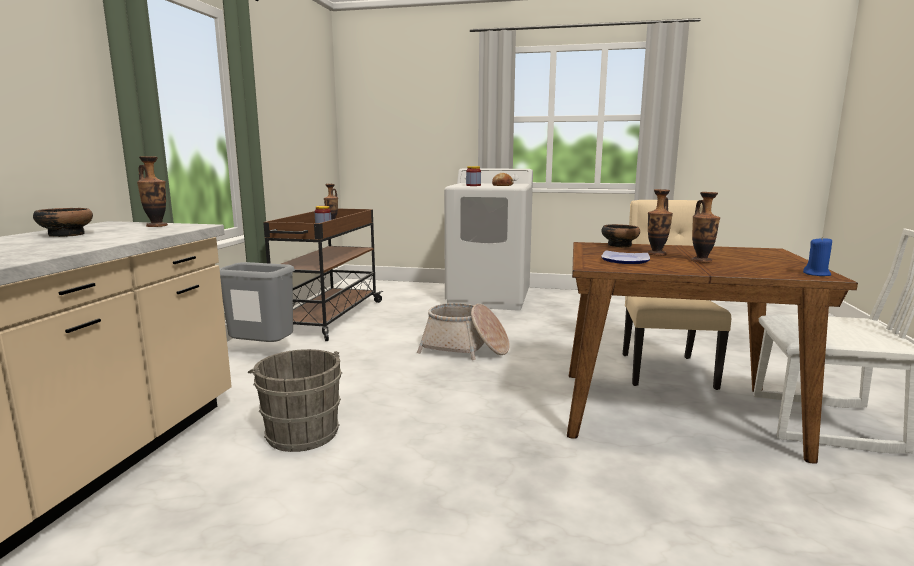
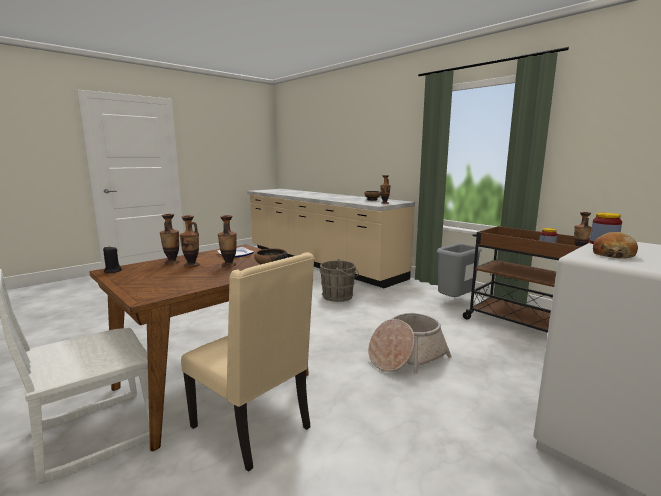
camera: 125 degrees right, 0 degrees up
(725, 268) = (172, 262): none -> vase
(817, 274) = (112, 271): blue candle -> black candle

